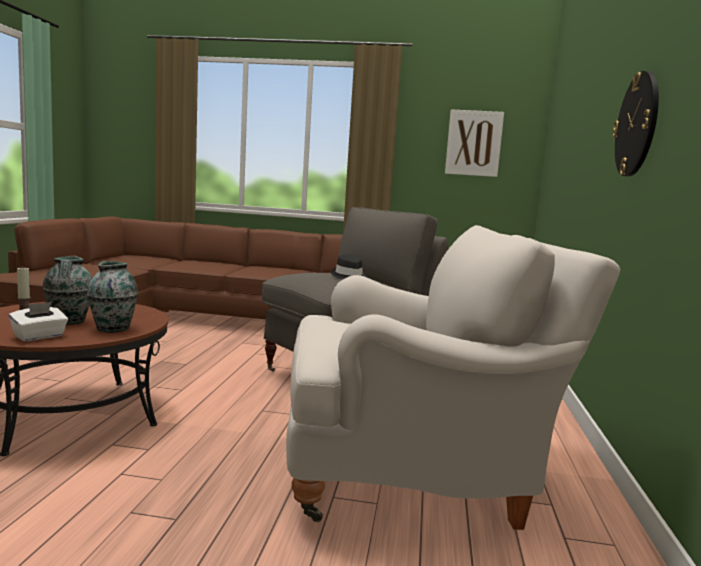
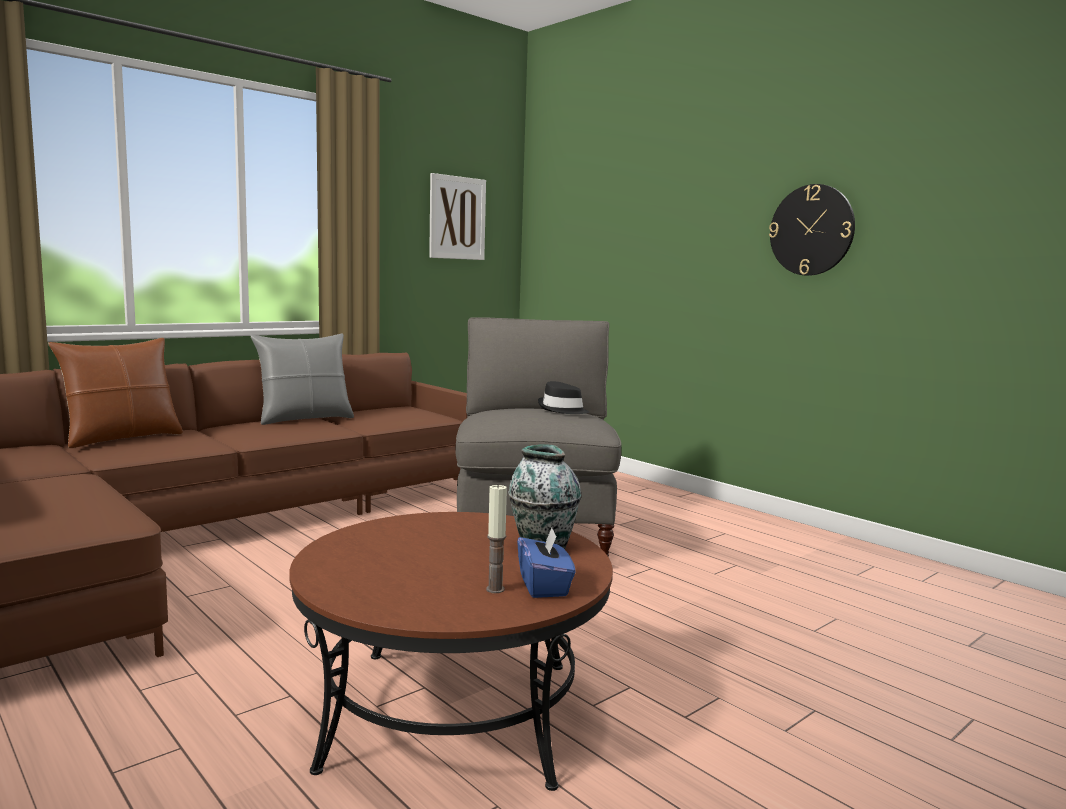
camera: 50 degrees left, 0 degrees up
(39, 336) = (544, 586): white tissue box -> blue tissue box
(69, 322) = (471, 561): vase -> none
(199, 261) = (122, 438): none -> brown pillow
(301, 270) = (304, 419): none -> grey pillow
(414, 471) = (788, 586): white armchair -> none

